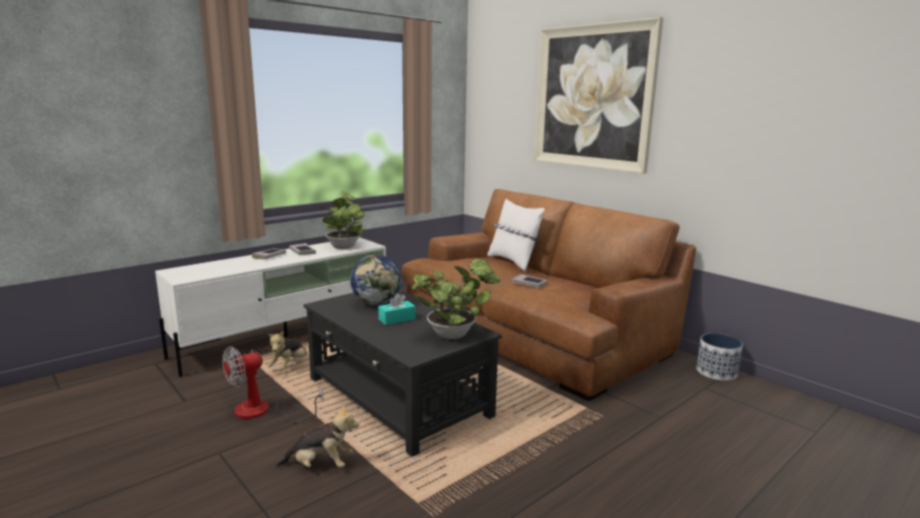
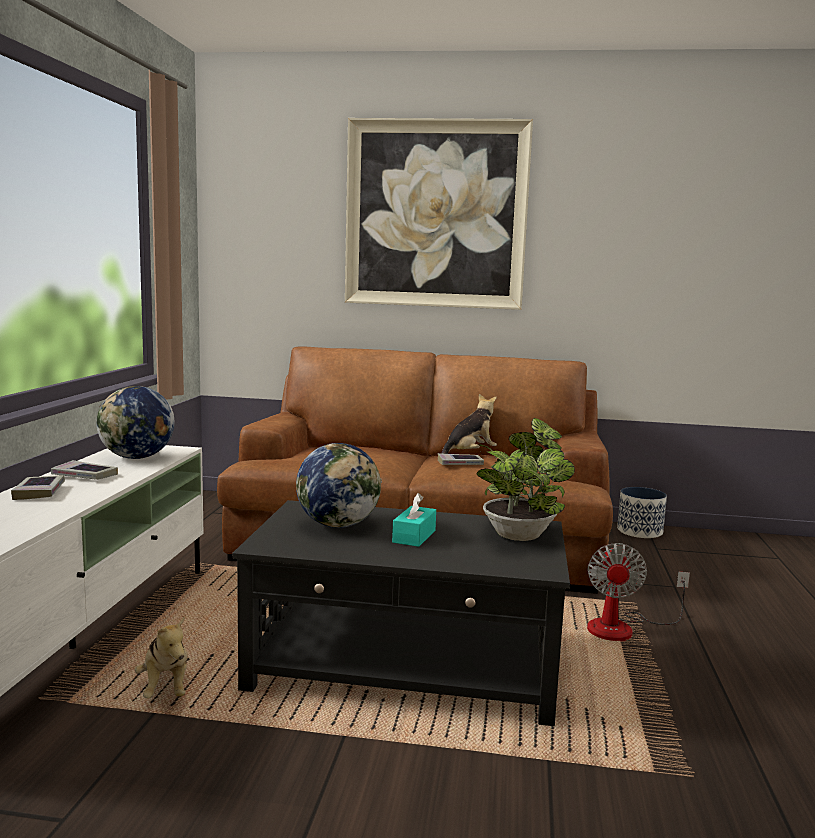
camera: 40 degrees left, 5 degrees down
(263, 411) = (251, 768): fan -> fan (622, 628)
(320, 465) = (473, 793): plush toy -> plush toy (469, 454)
(343, 246) = (137, 457): potted plant -> globe
(513, 262) = (371, 446): white pillow -> none

